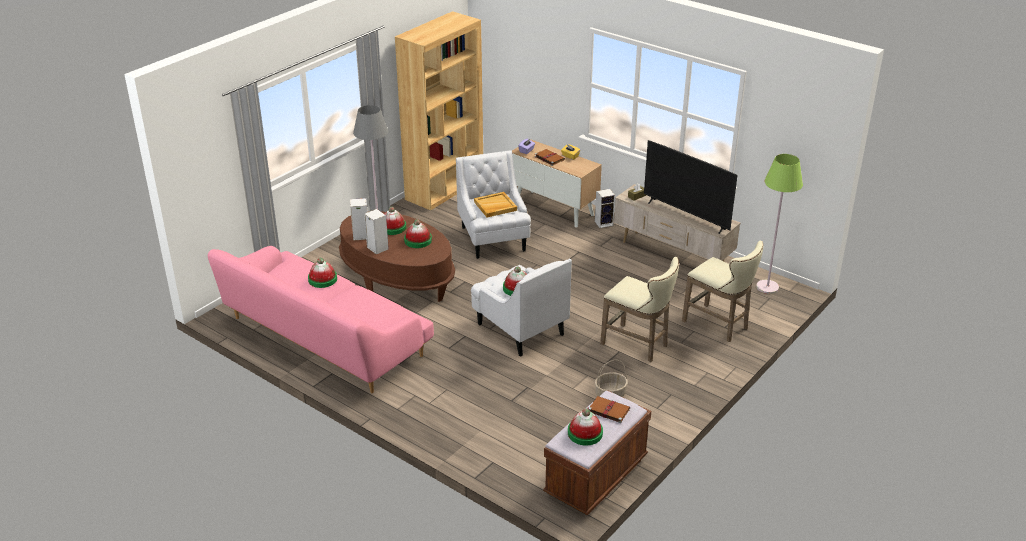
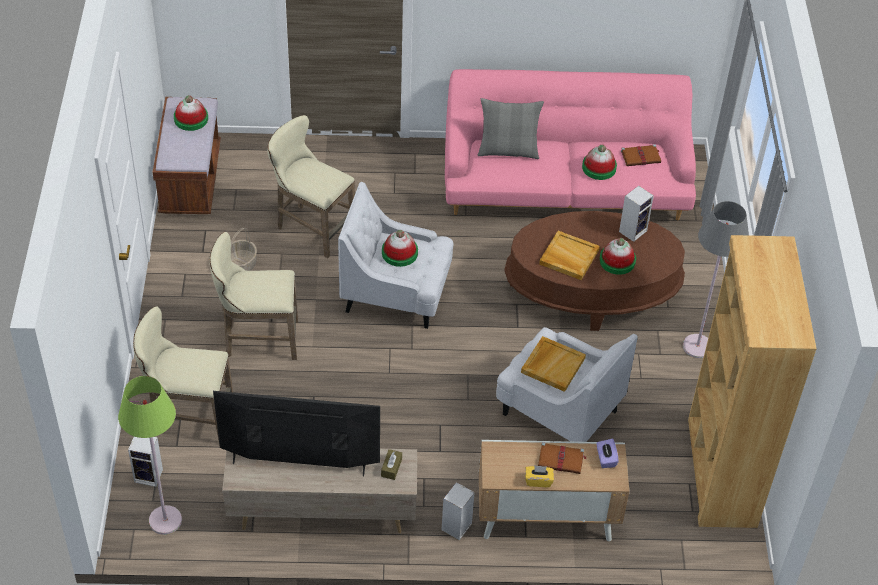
camera: 140 degrees right, 15 degrees up
(364, 315) = (508, 151): none -> grey pillow
(377, 248) = (595, 224): speaker -> speaker (150, 476)
(418, 240) = (568, 257): hat -> beige tray
(533, 394) = (311, 228): none -> beige stool
(608, 410) = (188, 148): brown book -> brown book (641, 157)

